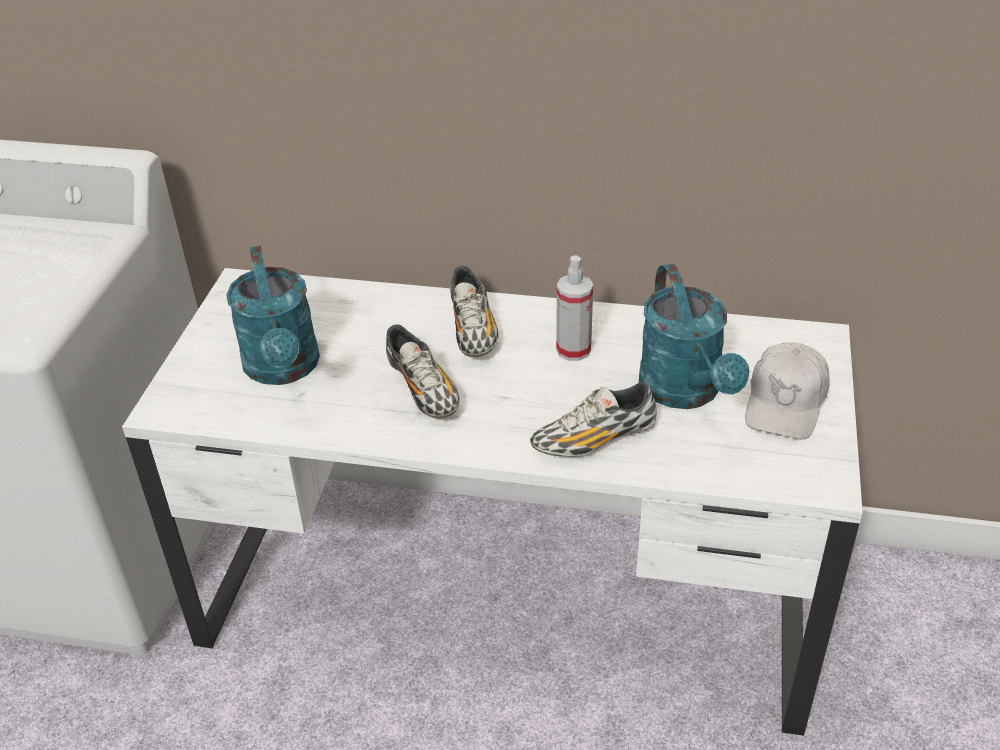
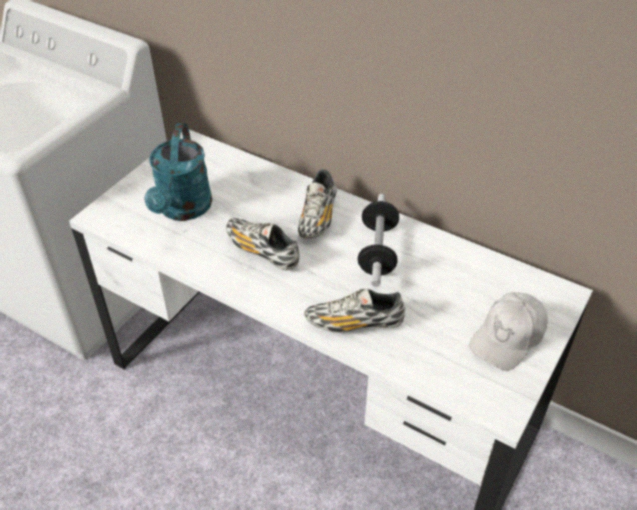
camera: 20 degrees right, 5 degrees up
(423, 390) = (262, 251): shoe -> shoe turned 135 degrees clockwise
(573, 350) = (377, 251): spray bottle -> dumbbell
(686, 392) = (439, 307): turquoise watering can -> none

